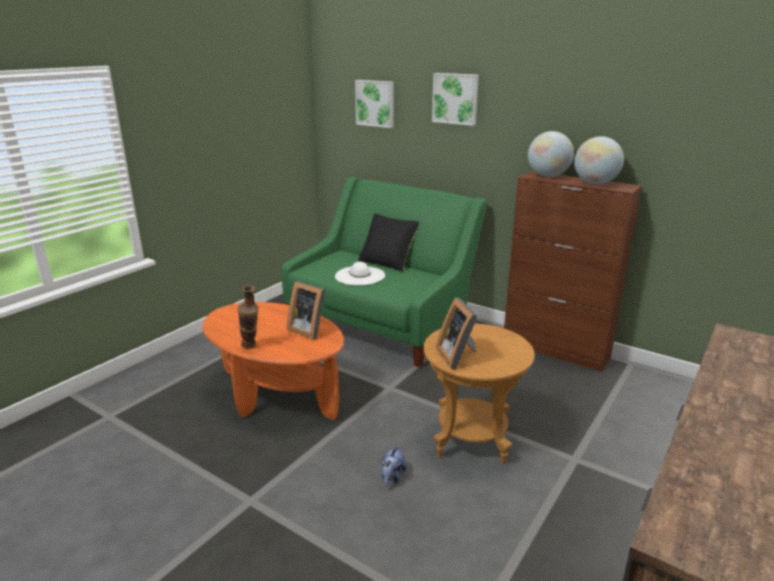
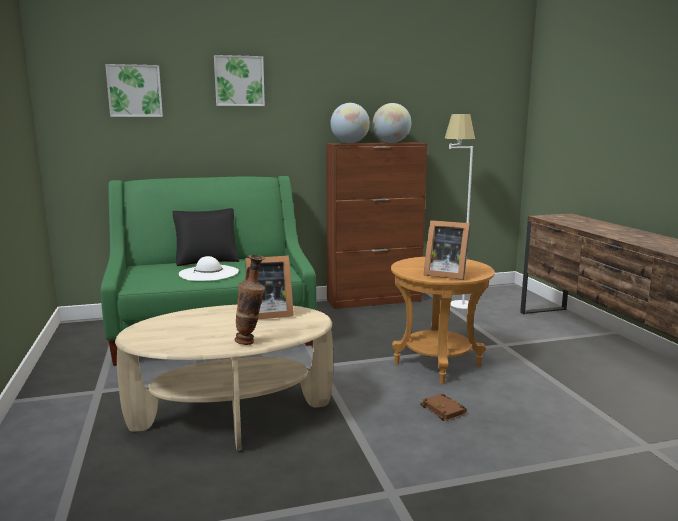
camera: 50 degrees left, 10 degrees down
(277, 394) = (232, 417): orange coffee table -> beige coffee table
(392, 477) = (445, 410): plush toy -> brown book
(639, 389) = (455, 301): none -> white floor lamp

